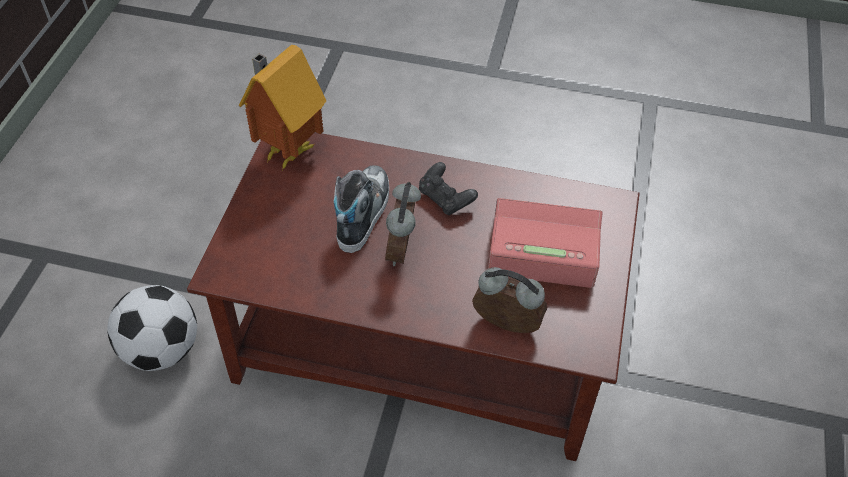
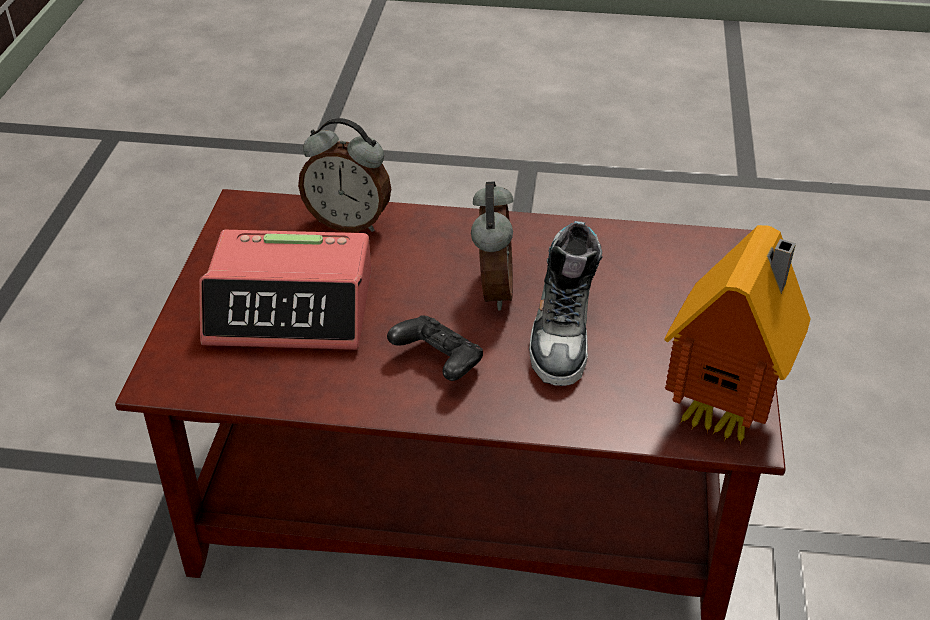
camera: 175 degrees right, 10 degrees down
(162, 350) = (824, 451): football -> none

